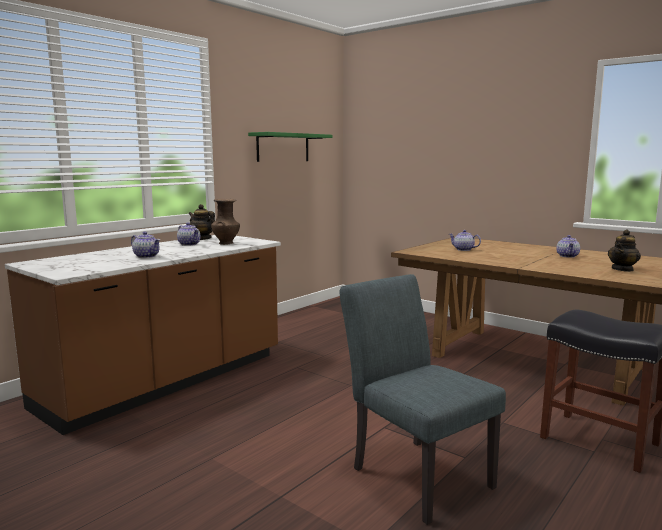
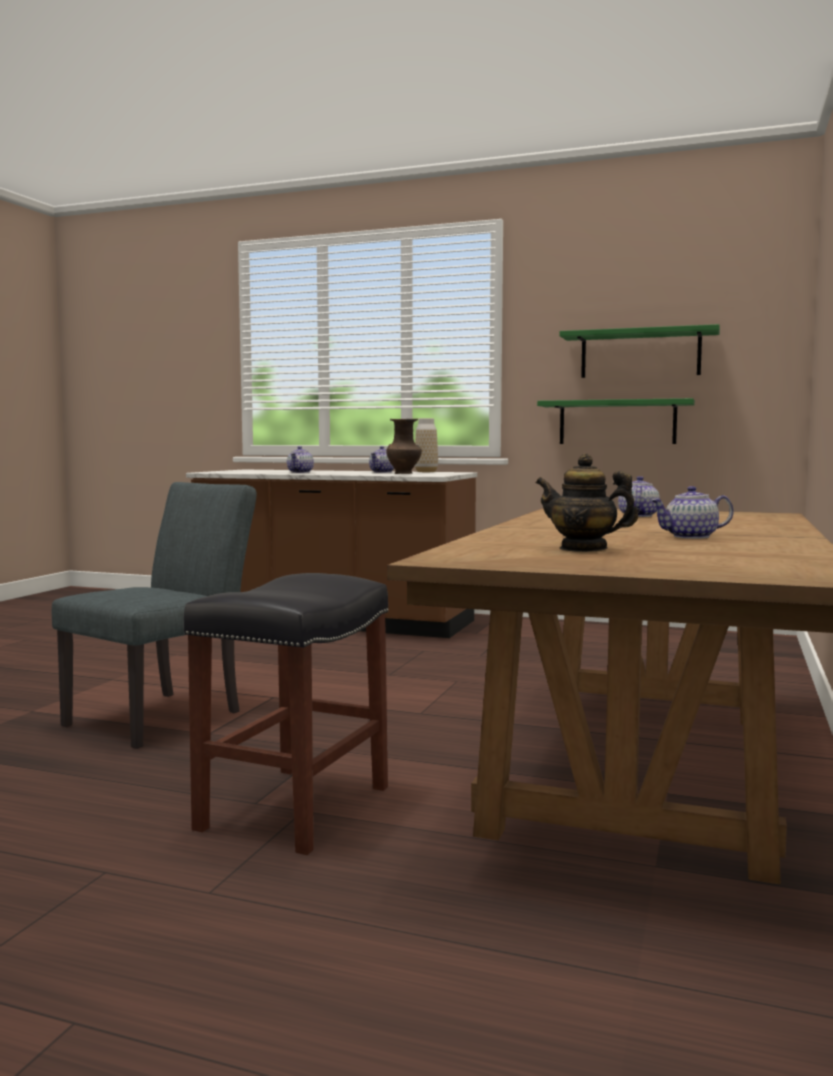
camera: 70 degrees right, 5 degrees down
(202, 238) = (426, 472): teapot -> vase
(274, 190) = (617, 422): none -> green shelf

